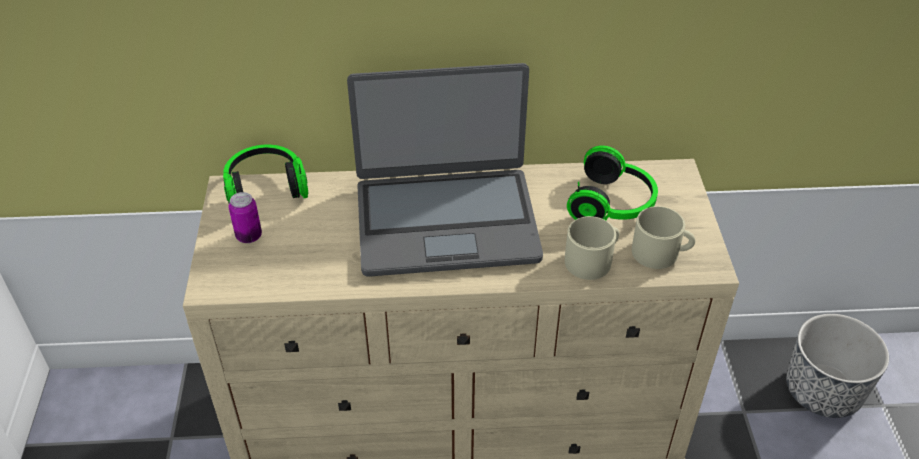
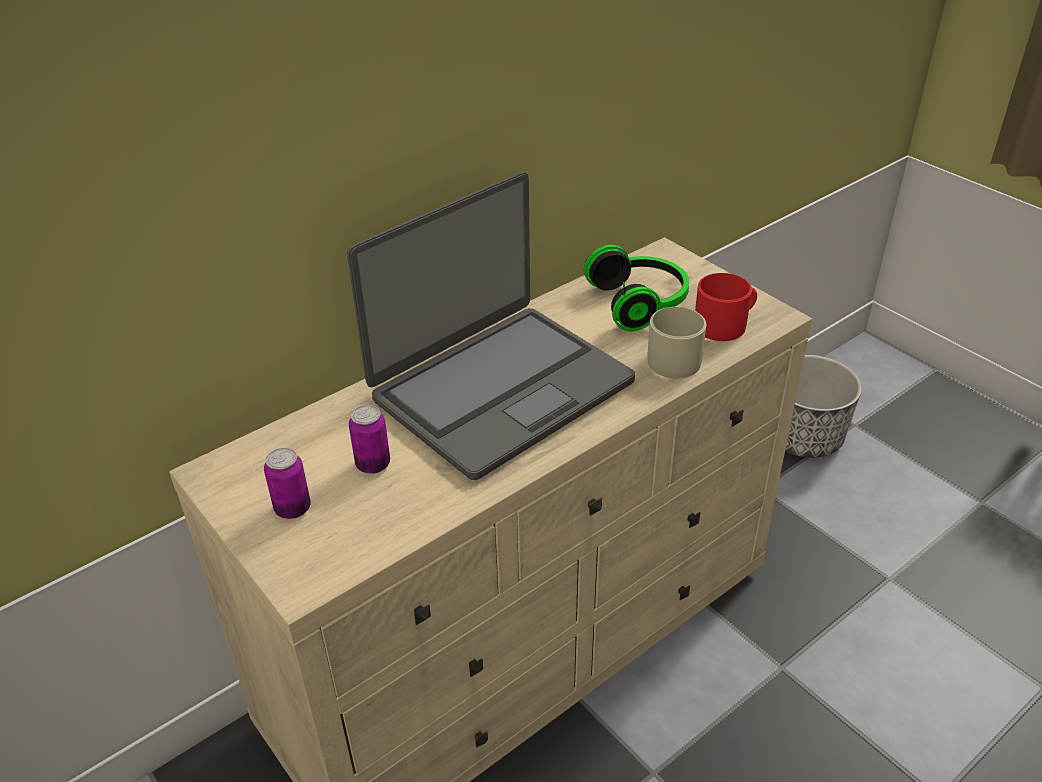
camera: 35 degrees left, 5 degrees down
(265, 188) = (258, 451): headphones -> none
(318, 232) = (373, 464): none -> can
(661, 253) = (725, 324): beige mug -> red mug

